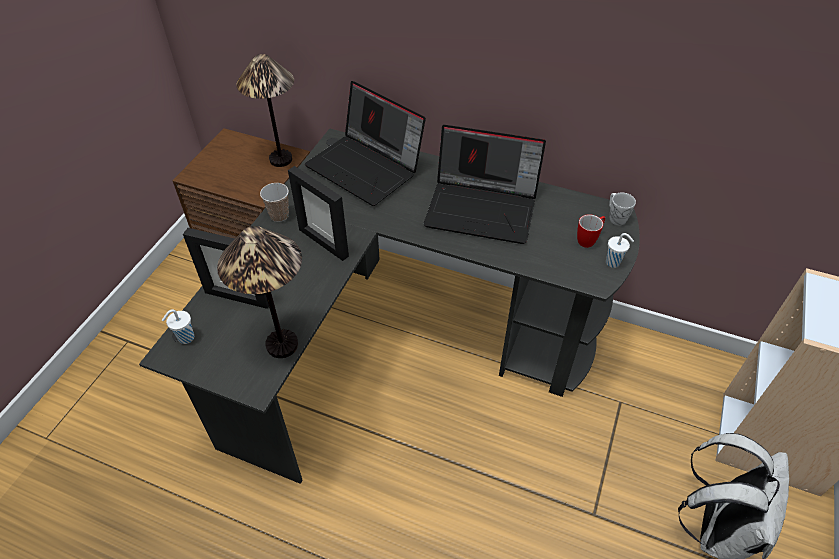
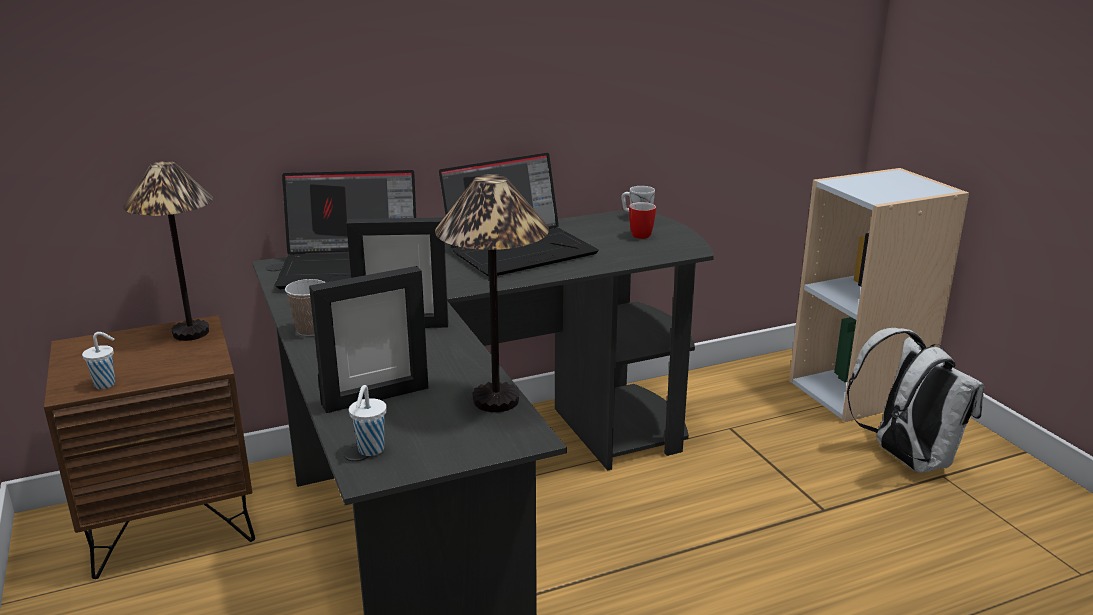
camera: 45 degrees left, 25 degrees down
(613, 263) = (682, 237): white cup -> white cup (106, 384)

